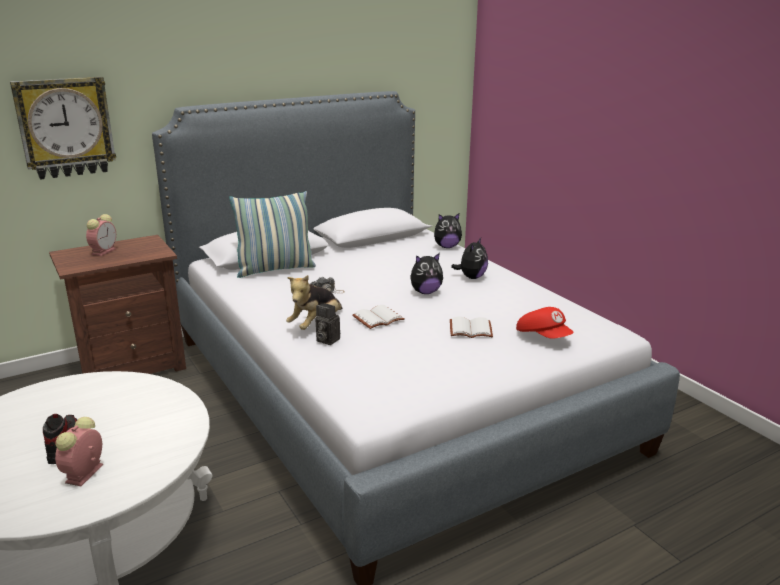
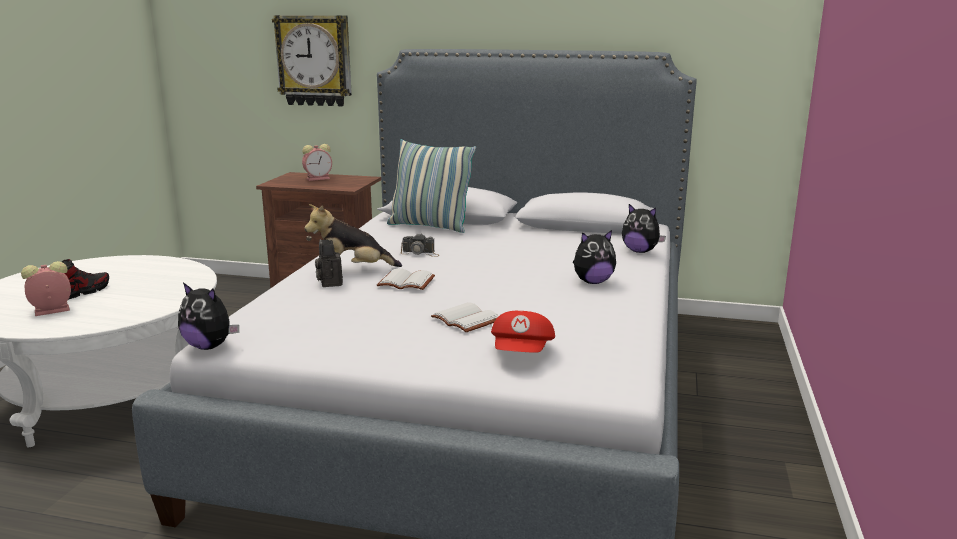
camera: 45 degrees right, 5 degrees down
(425, 292) = (509, 278): plush toy -> plush toy (209, 346)

